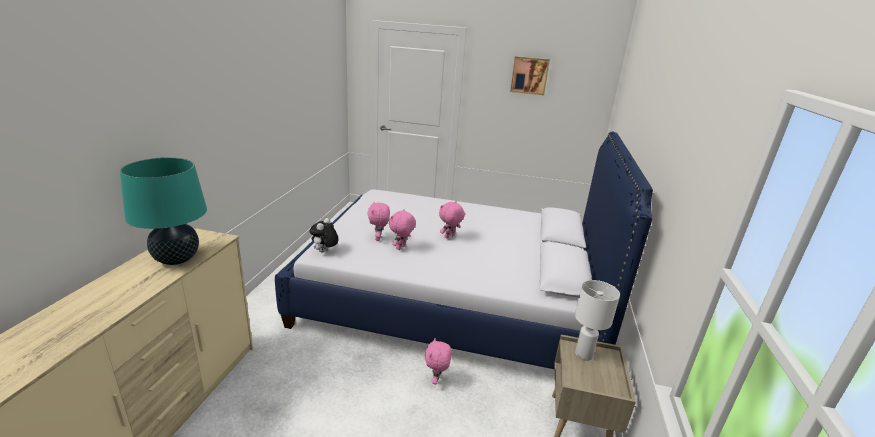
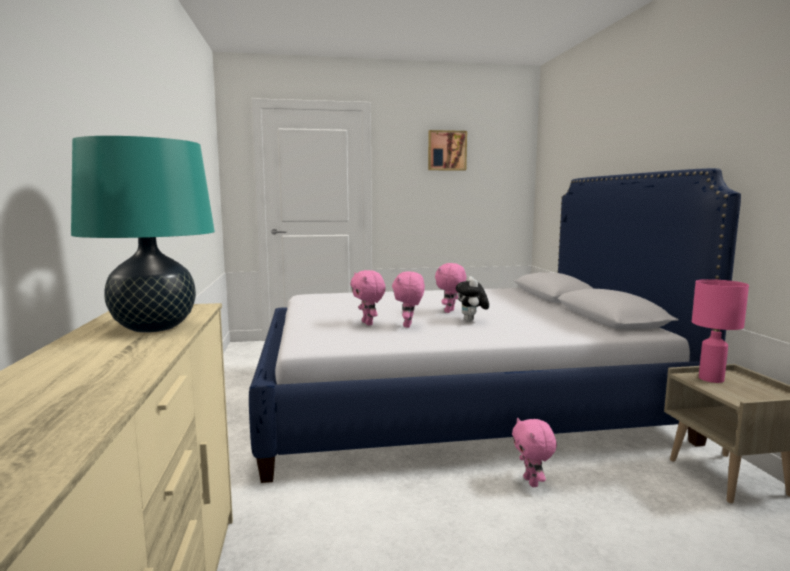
camera: 20 degrees left, 15 degrees down
(324, 251) = (314, 342): plush toy -> plush toy (471, 321)
(583, 354) = (710, 379): white table lamp -> pink table lamp

